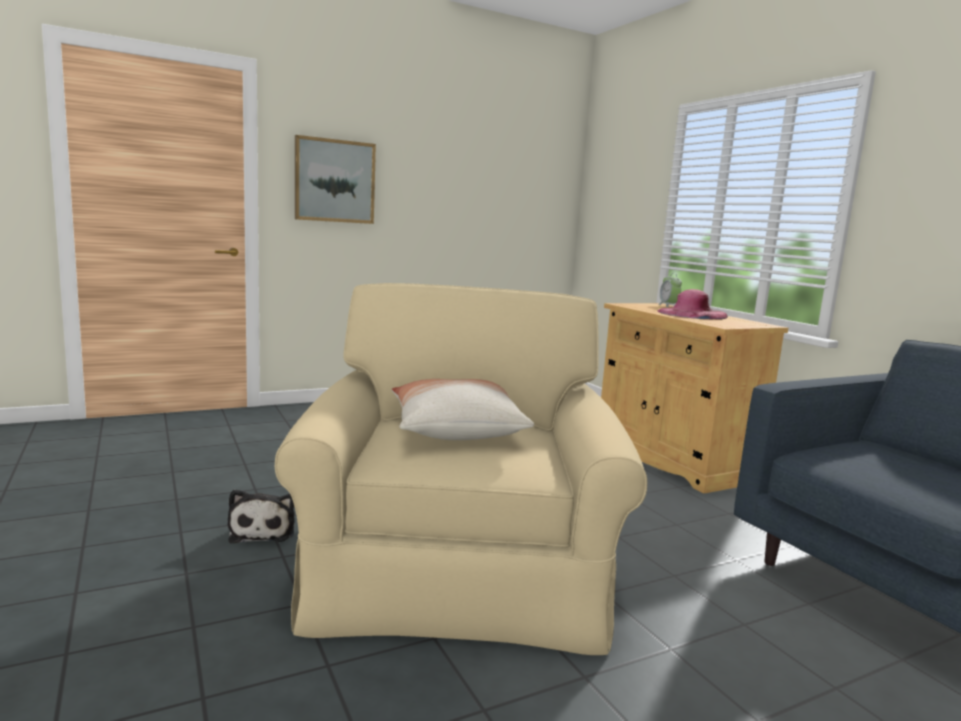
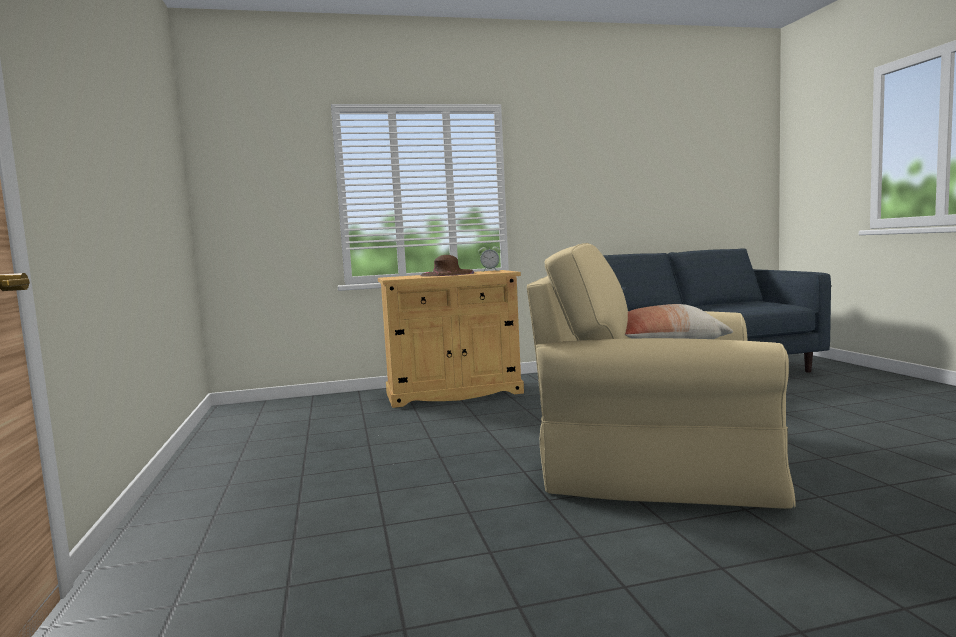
camera: 75 degrees left, 5 degrees down
(263, 531) = (611, 536): plush toy -> none
(334, 181) = (72, 148): picture -> none
(668, 305) = (397, 276): alarm clock -> alarm clock (490, 270)
(692, 314) = (447, 274): pink hat -> brown hat

